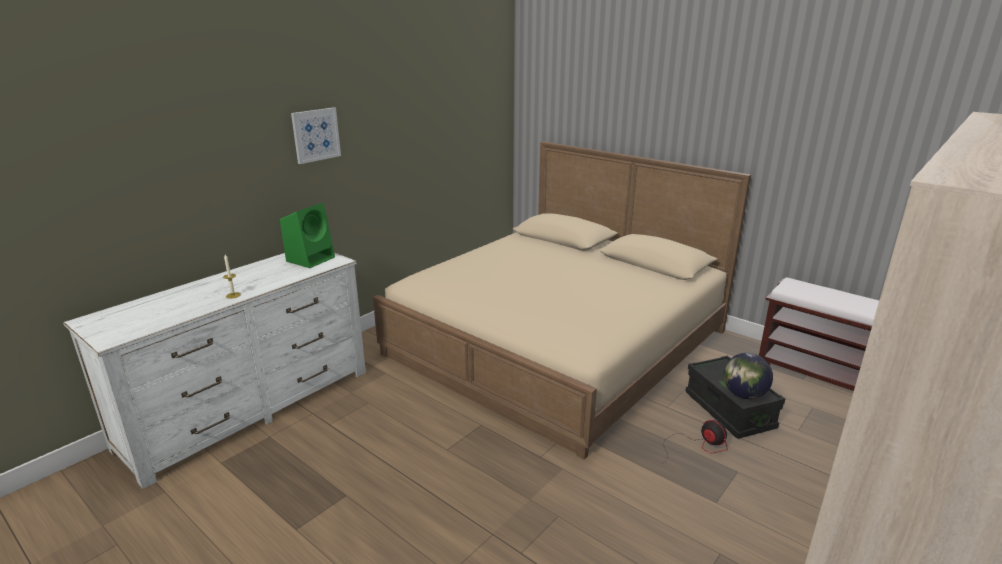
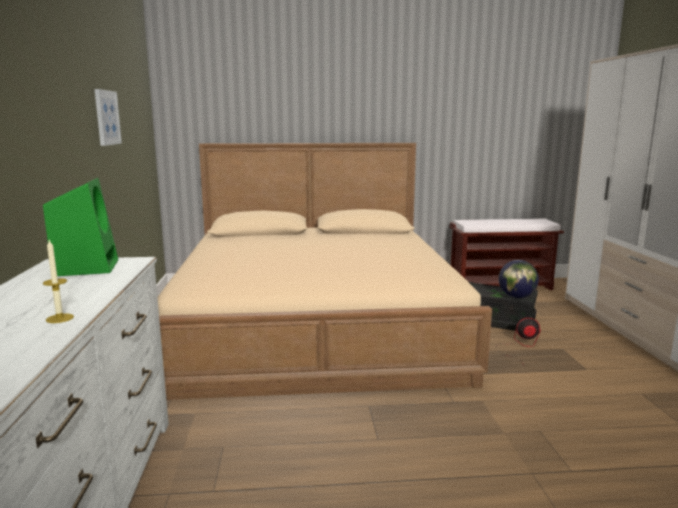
camera: 45 degrees left, 10 degrees down
(316, 135) = (32, 93): picture -> picture (106, 117)

